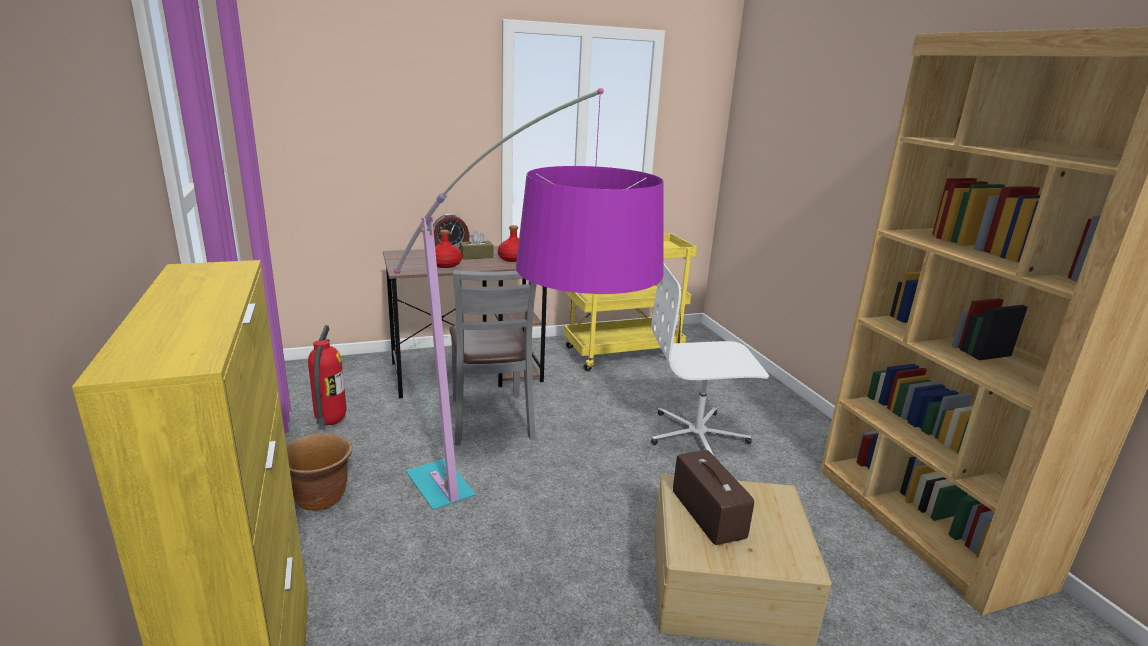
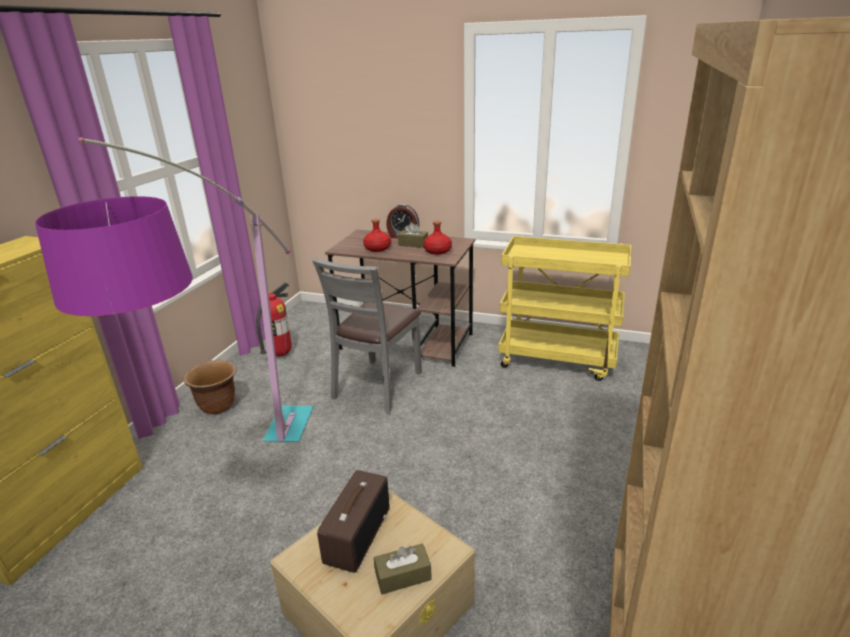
camera: 40 degrees right, 5 degrees up
(697, 435) = (528, 463): white office chair -> none
(779, 523) = (403, 576): none -> brown tissue box

